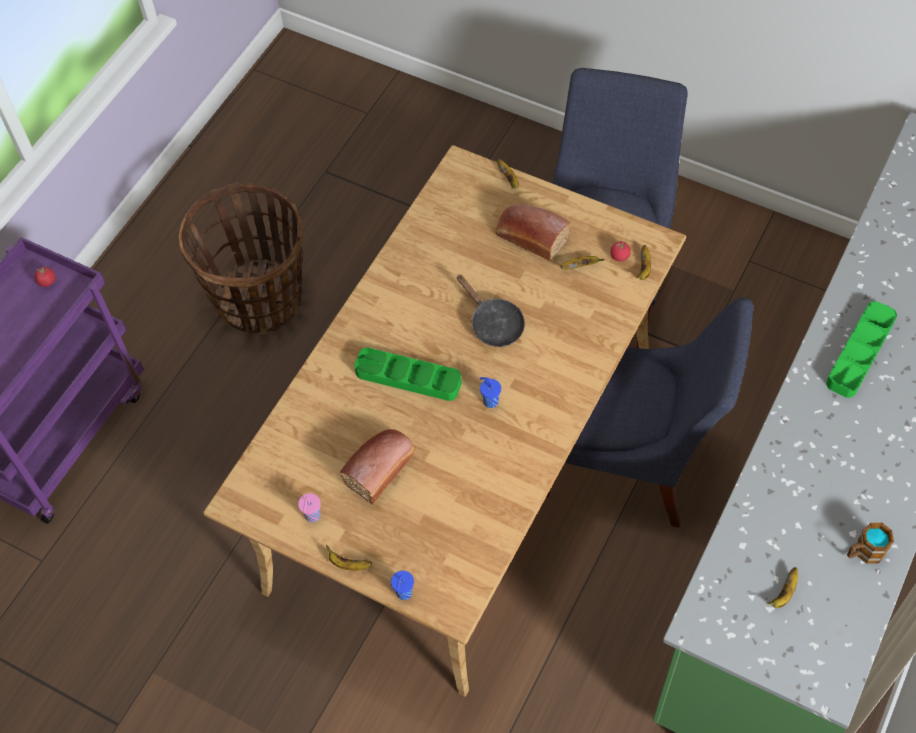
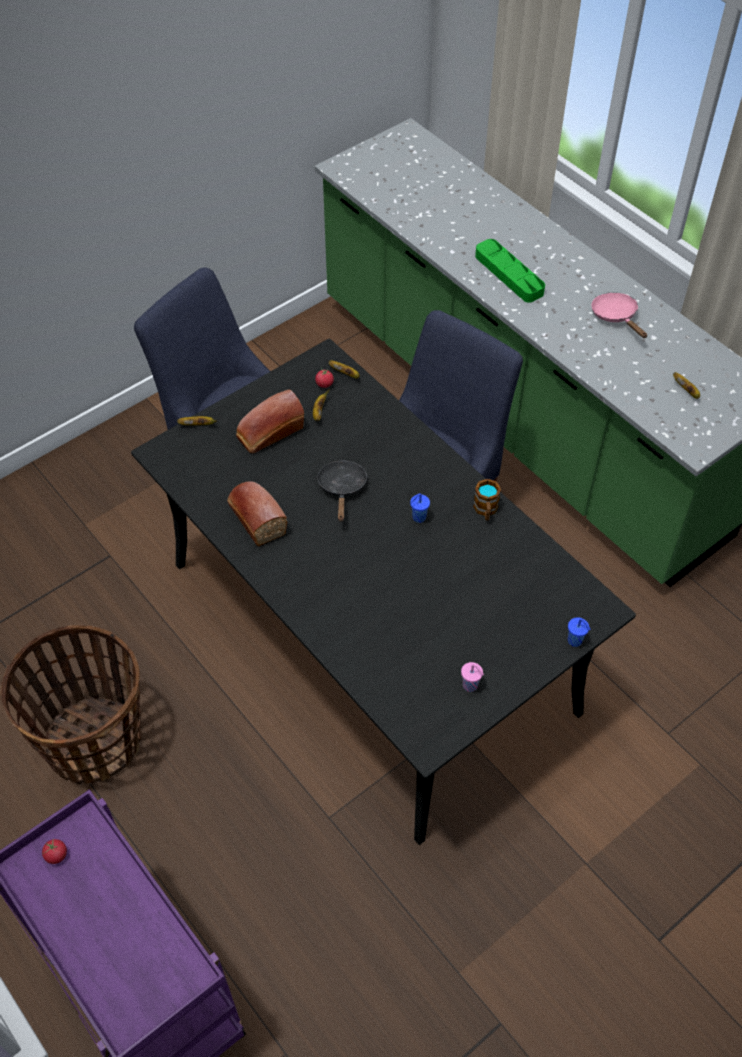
camera: 70 degrees left, 5 degrees down
(348, 564) = (531, 673): banana -> none
(381, 468) = (446, 617): bread -> bread (255, 518)
(408, 377) = (363, 567): green tray -> none
(463, 465) = (369, 636): beige dining table -> black dining table
(493, 324) = (342, 488): black frying pan -> black frying pan turned 75 degrees counterclockwise
(862, 483) = (616, 316): none -> pink frying pan
(864, 552) = (671, 337): mug -> mug (486, 510)

